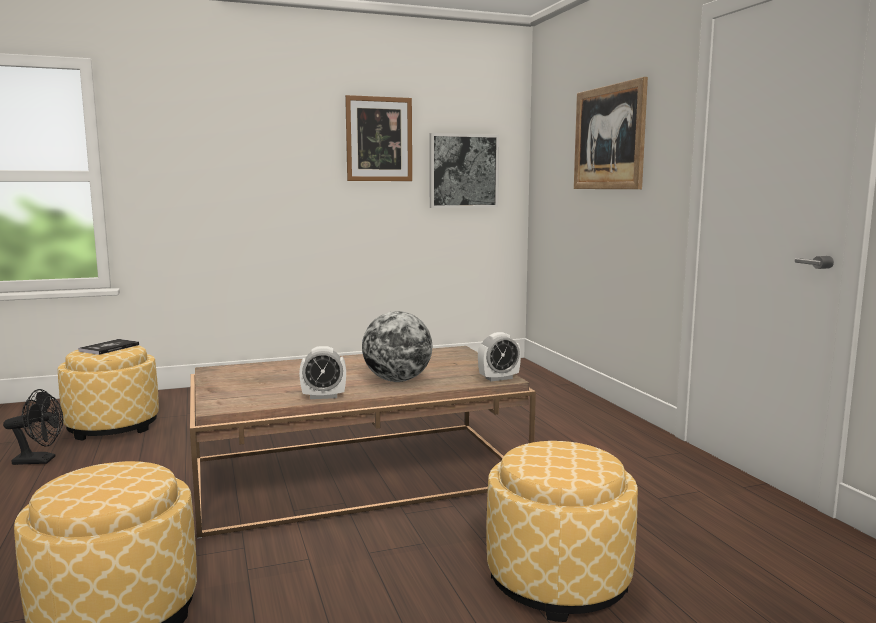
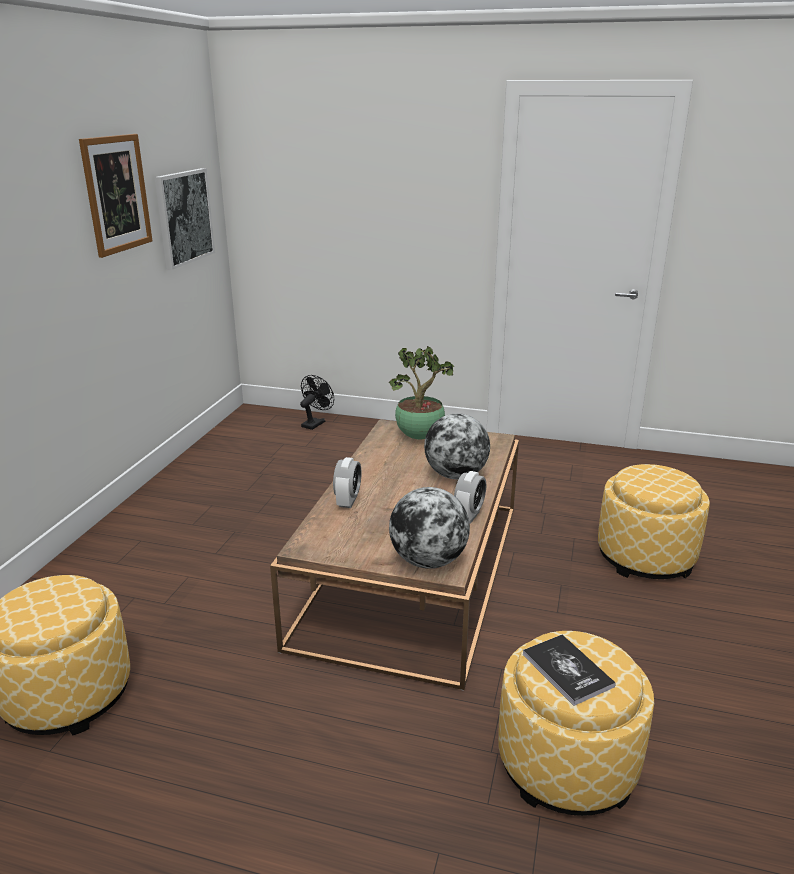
camera: 55 degrees left, 15 degrees up
(40, 460) = (120, 777): black fan -> black fan (315, 423)
(109, 348) = (42, 599): book -> book (567, 670)
(227, 399) = (428, 561): none -> globe
(454, 359) = (421, 437): none -> potted plant
(498, 378) = (495, 440): alarm clock -> alarm clock (348, 501)
(609, 138) = (377, 183): picture -> none

